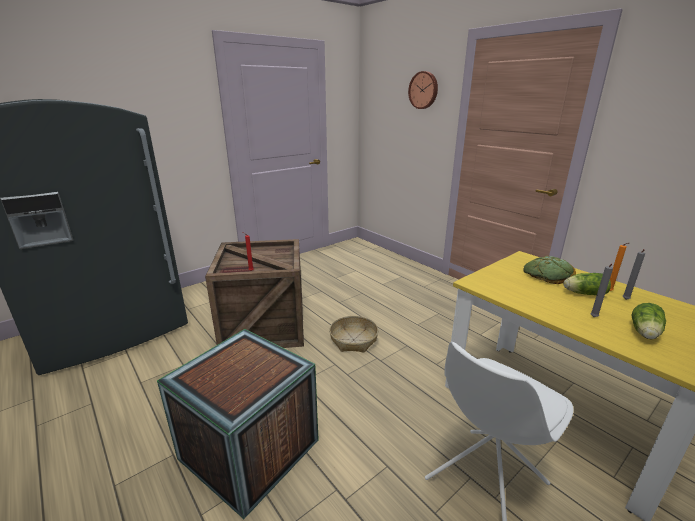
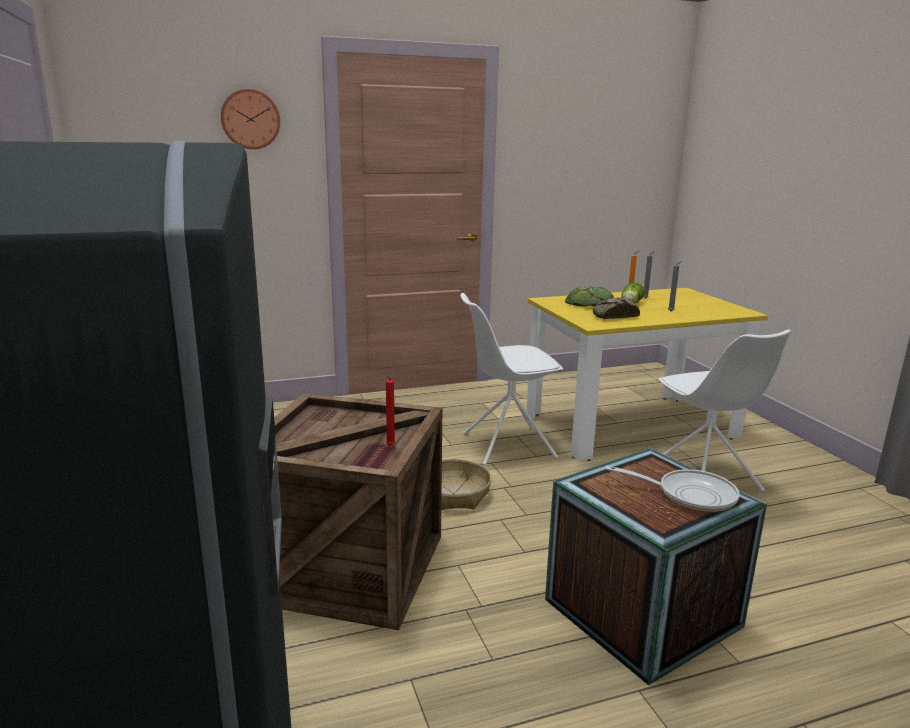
camera: 70 degrees left, 5 degrees down
(234, 387) = (689, 495): none -> frying pan
(439, 347) = (506, 445): none -> white chair
(519, 288) = (613, 316): none -> bread
(644, 333) = (696, 308): lettuce -> none

